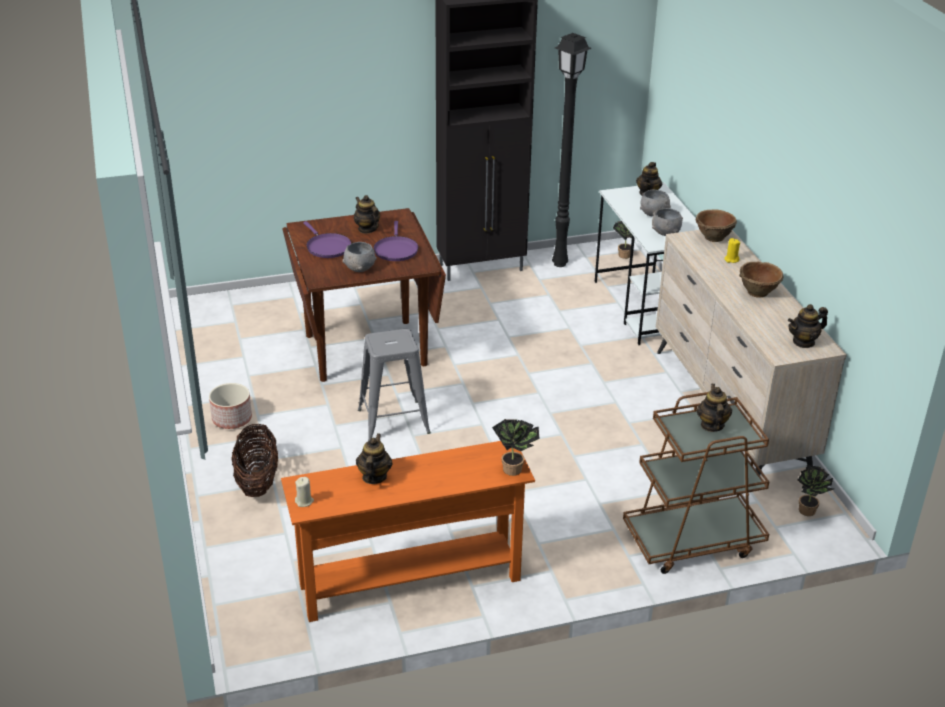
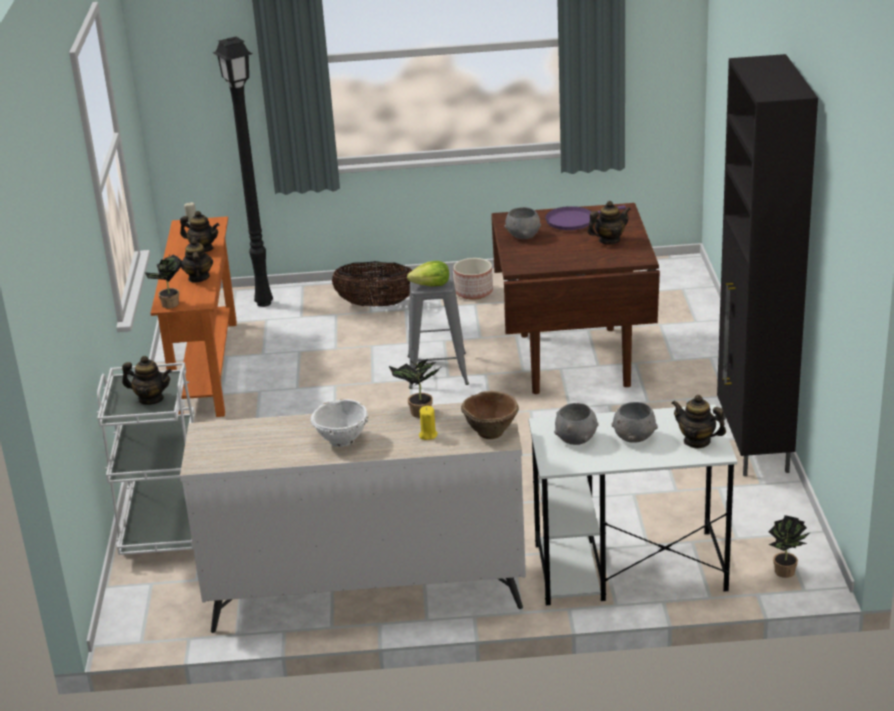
camera: 105 degrees right, 5 degrees down
(396, 250) = (557, 254): purple frying pan -> none
(402, 340) = (431, 285): none -> lettuce
(561, 264) = (760, 510): black floor lamp -> black floor lamp (263, 304)
(692, 540) = (165, 523): brown cart -> white cart
(758, 292) = (342, 440): brown bowl -> white bowl
(804, 342) = (220, 450): teapot -> teapot (198, 278)
(809, 512) = (159, 614): potted plant -> potted plant (418, 413)

